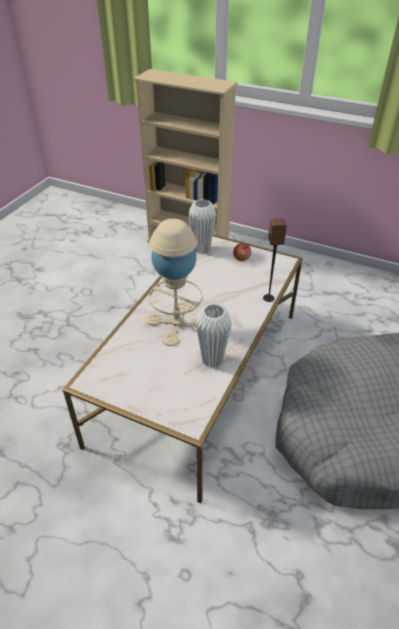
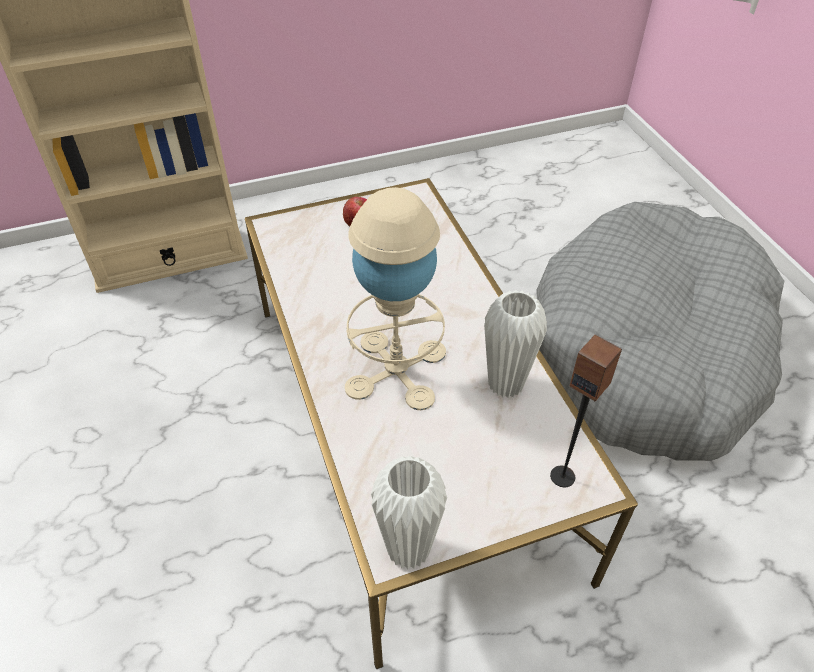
camera: 45 degrees left, 5 degrees up
(202, 249) = (287, 242): white vase -> white vase (408, 549)
(269, 298) = (461, 255): speaker -> speaker (563, 476)

